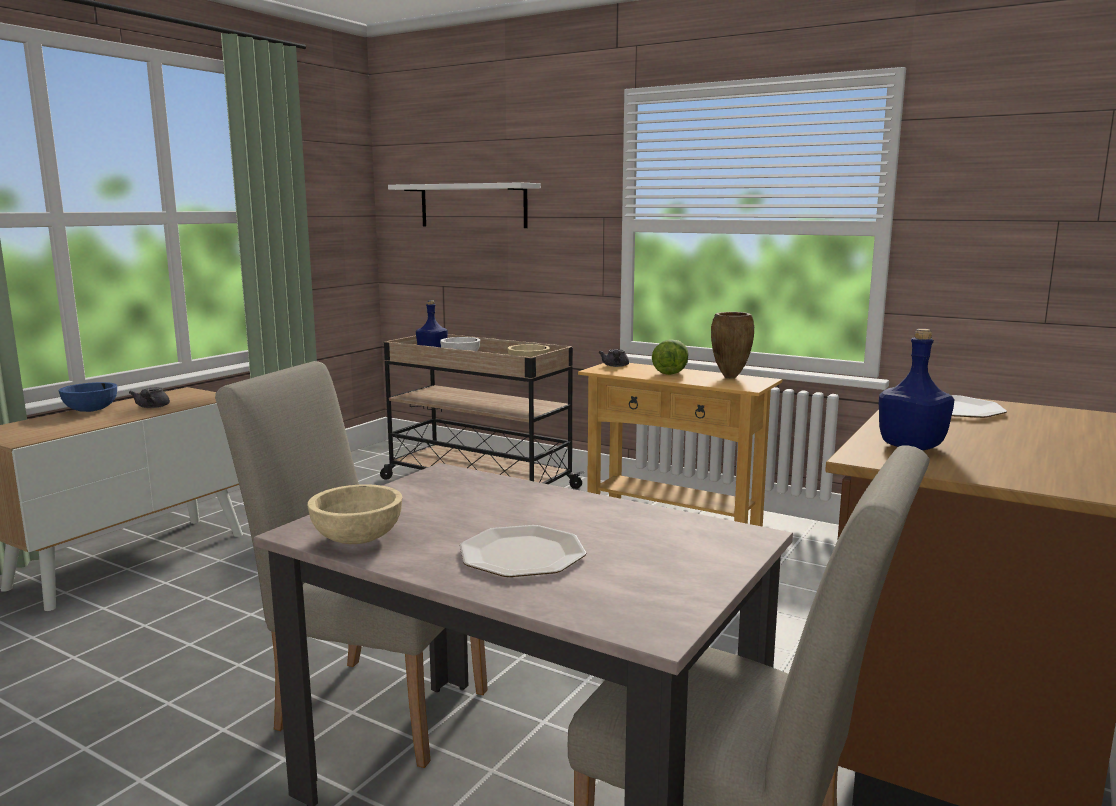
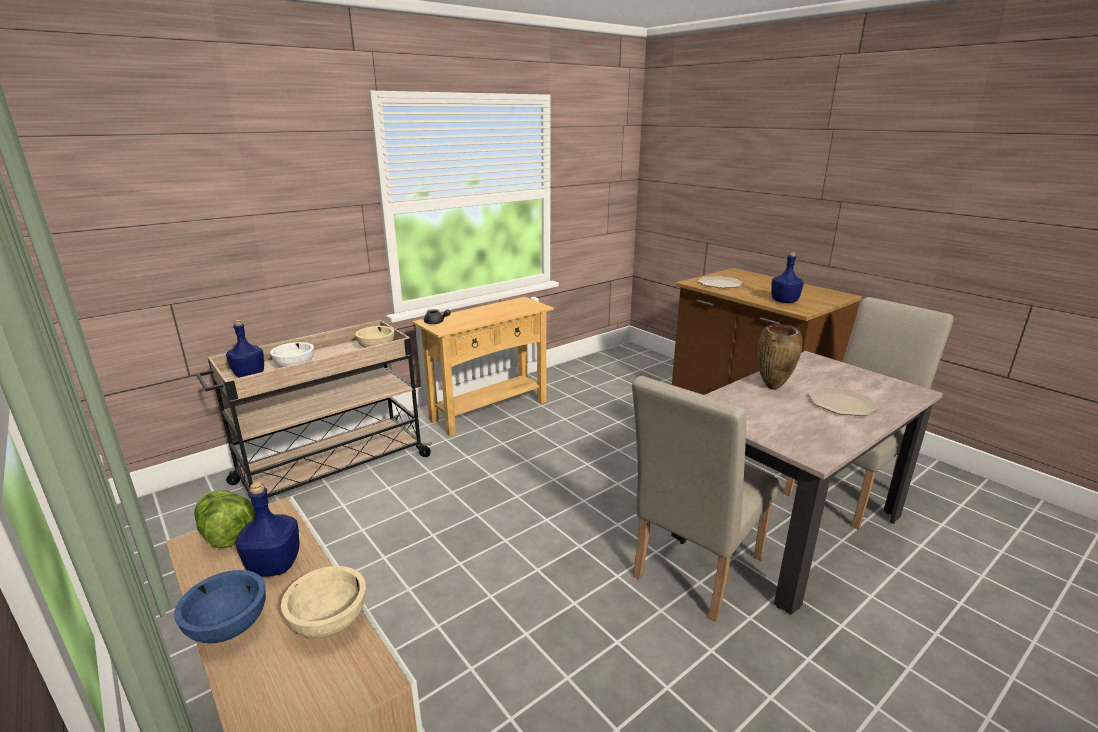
camera: 70 degrees left, 10 degrees up
(151, 407) = (276, 565): grey teapot -> blue bottle
(356, 539) = (827, 441): beige bowl -> beige bowl (329, 622)
(473, 205) = (204, 208): white shelf -> none
(671, 372) = (475, 313): lettuce -> lettuce (226, 535)
(729, 377) = (509, 305): brown vase -> brown vase (773, 388)

